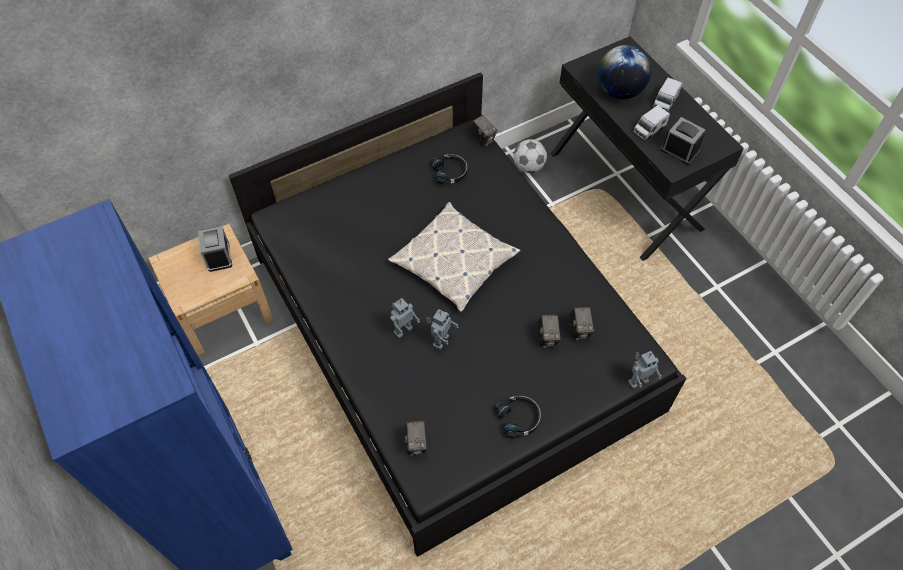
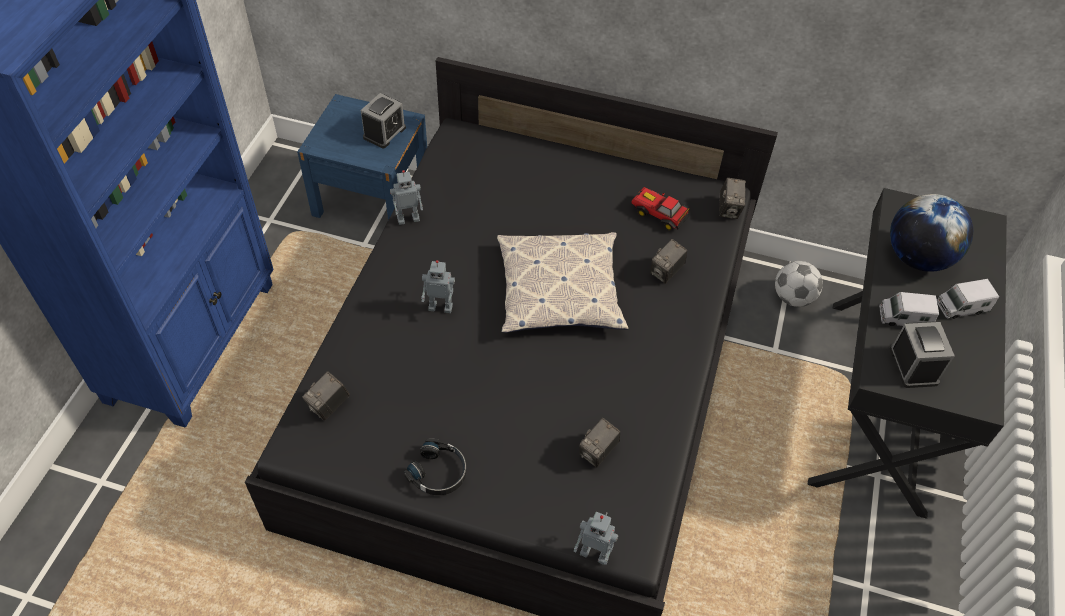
camera: 45 degrees right, 5 degrees down
(222, 310) = (371, 197): beige nightstand -> blue nightstand
(440, 340) = (459, 344): toy robot -> toy robot (408, 218)
(450, 172) = (658, 214): black headphones -> toy car
(547, 337) = (558, 430): camera -> camera (666, 272)

